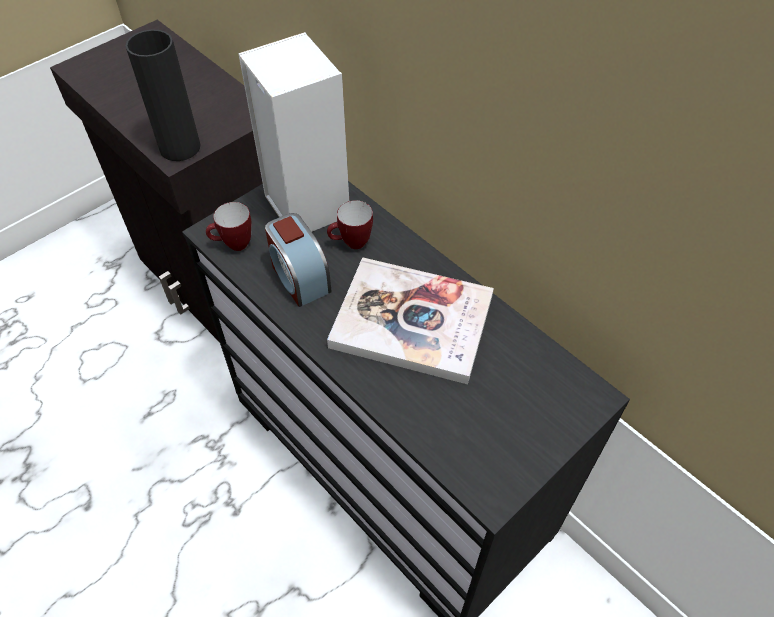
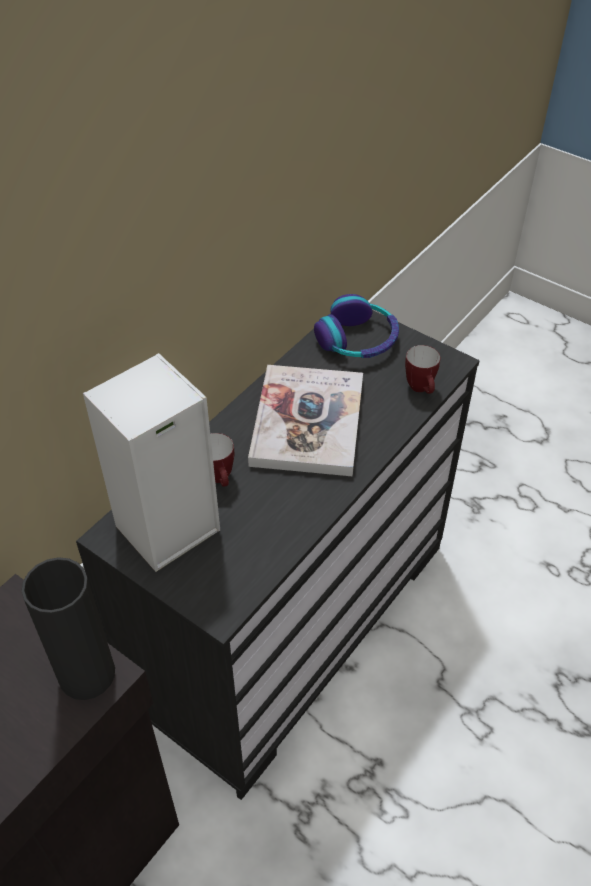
camera: 100 degrees left, 5 degrees down
(233, 245) = (238, 583): mug -> mug (421, 390)
(299, 277) = (272, 514): alarm clock -> none
(544, 394) = (358, 340): none -> headphones

